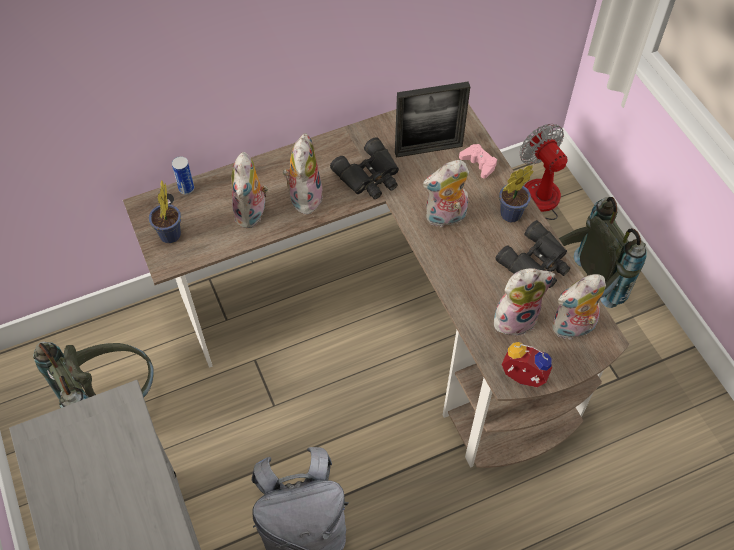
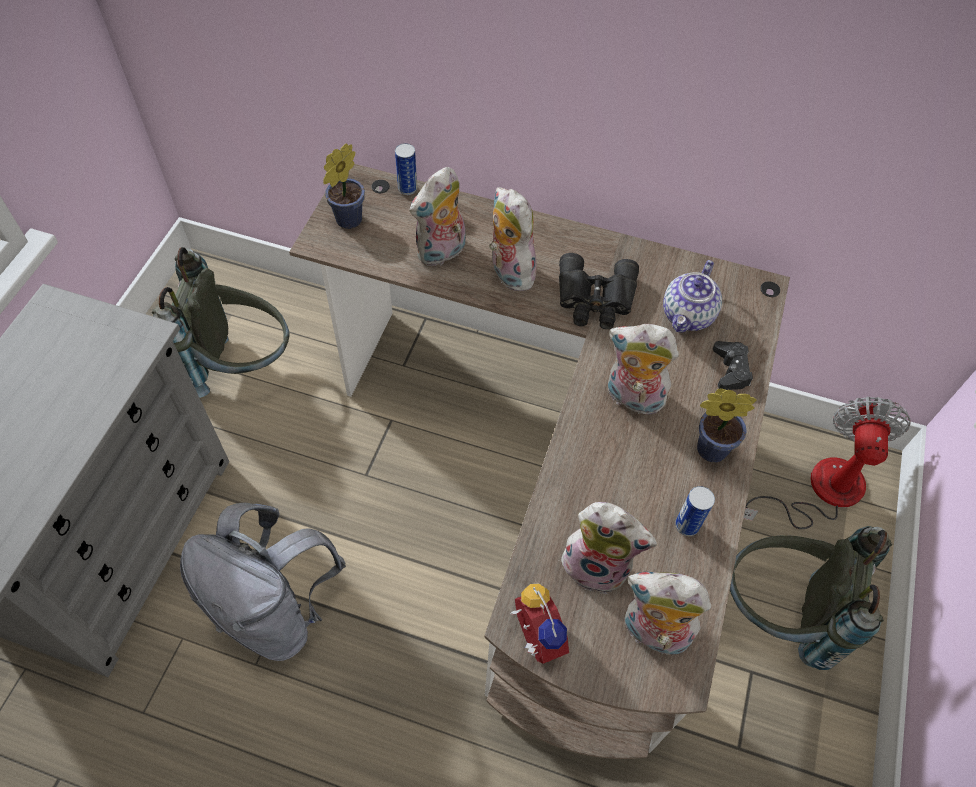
camera: 40 degrees right, 0 degrees up
(304, 196) = (508, 272): plush toy -> plush toy turned 75 degrees counterclockwise
(428, 149) = (688, 316): picture frame -> teapot
(479, 163) = (731, 369): pink game controller -> black game controller
(537, 263) = (687, 525): black binoculars -> can

